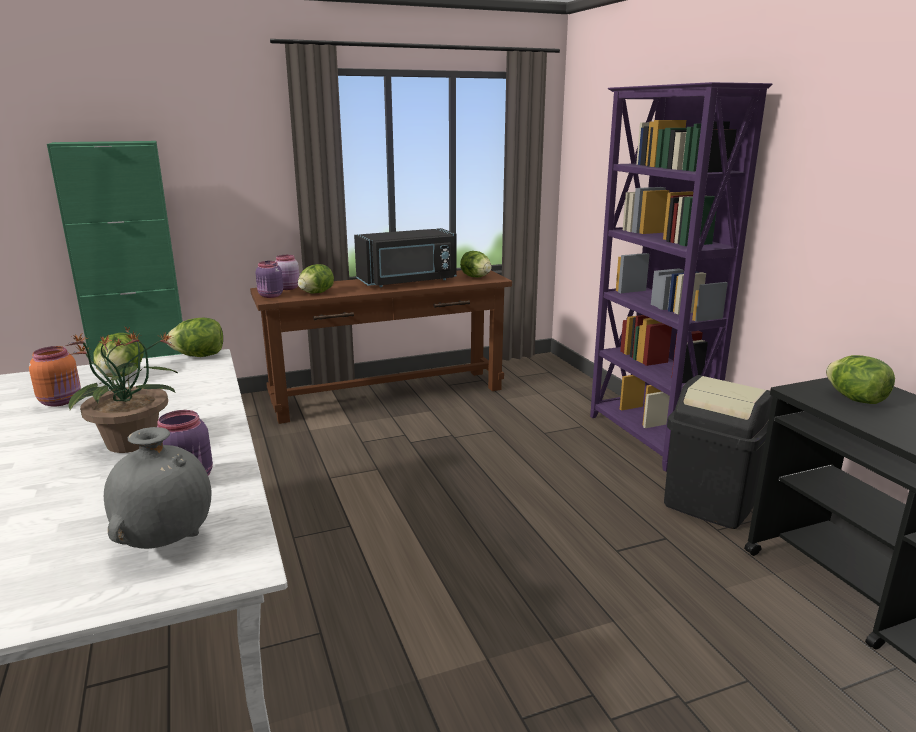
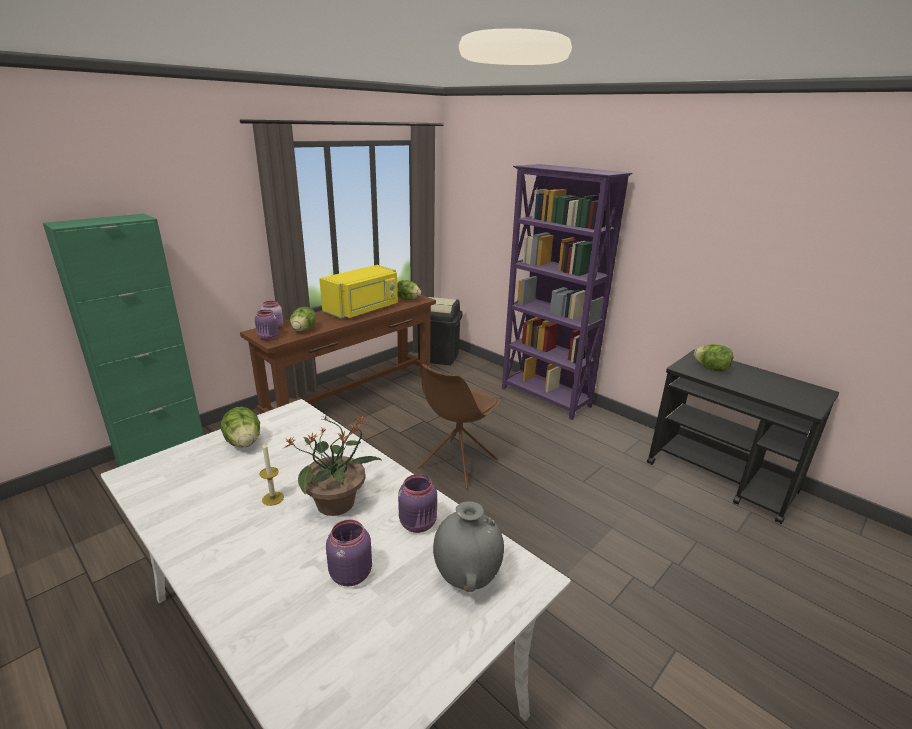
camera: 25 degrees left, 5 degrees up
(55, 506) = (349, 574): none -> purple jar
(62, 401) = (224, 479): orange jar -> none
(81, 425) = (273, 498): none -> candle
(199, 356) = (287, 410): lettuce -> none
(408, 281) = (363, 309): black microwave -> yellow microwave
(451, 491) = (457, 464): none -> brown chair
(710, 503) = (609, 436): black trash can -> black trash can (438, 357)

